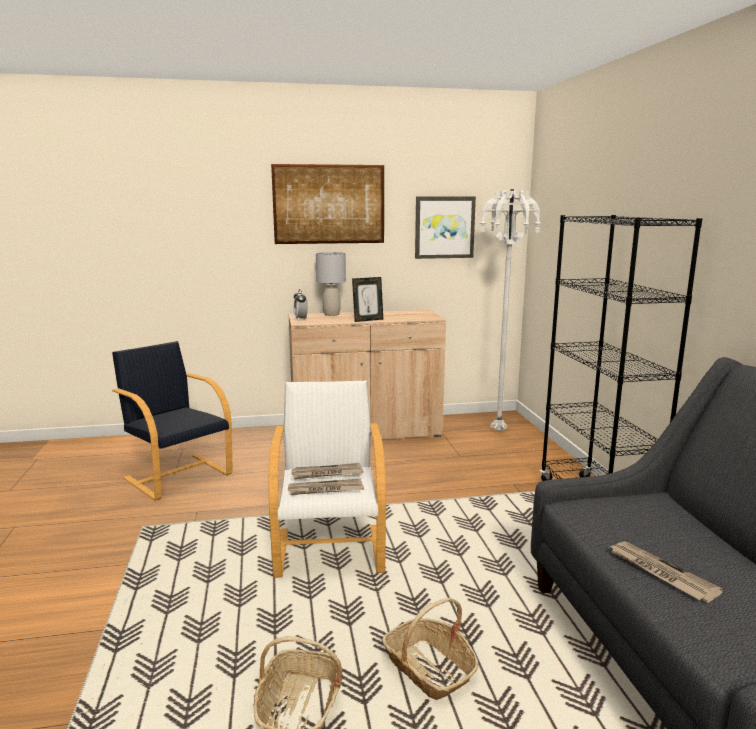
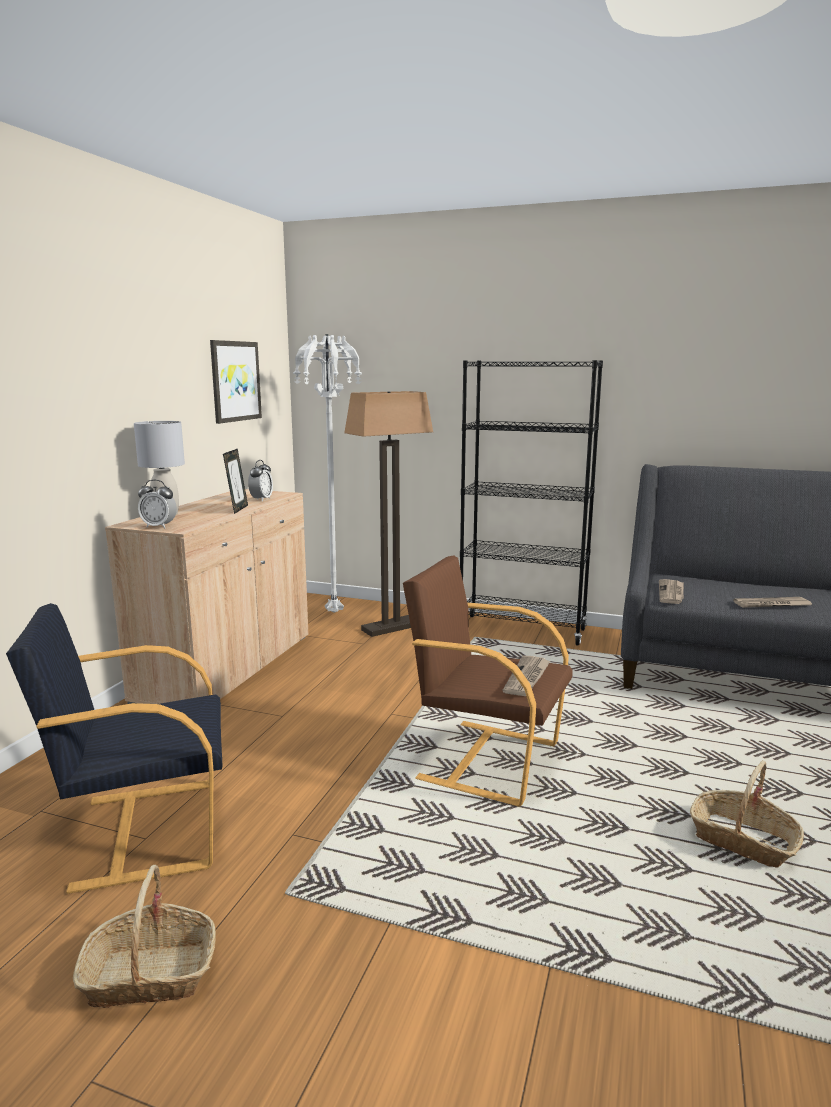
camera: 60 degrees left, 0 degrees up
(326, 474) = (486, 670): newspaper -> newspaper (671, 593)
(329, 204) = (127, 348): picture -> none
(330, 549) = (486, 760): white armchair -> brown armchair
(405, 318) = (261, 499): none -> alarm clock
(429, 669) = (709, 764): basket -> basket (150, 974)
(503, 456) = (390, 628): none -> floor lamp

